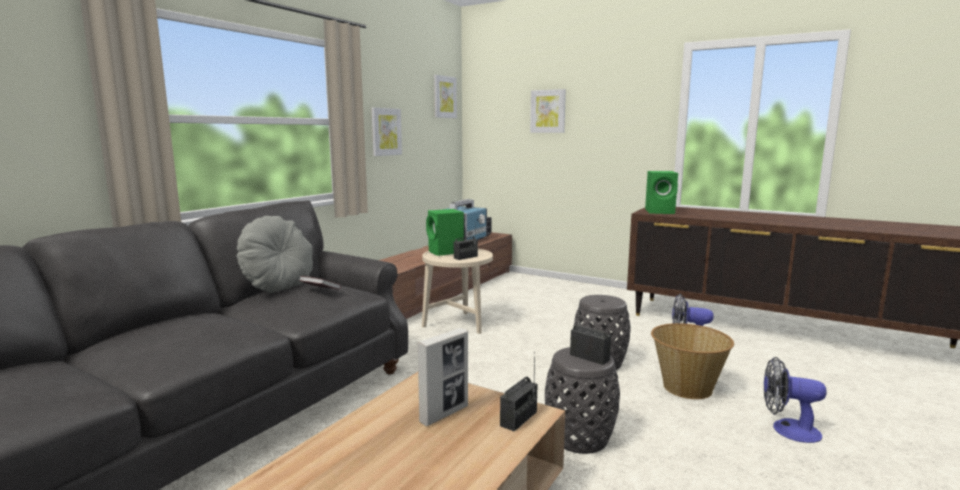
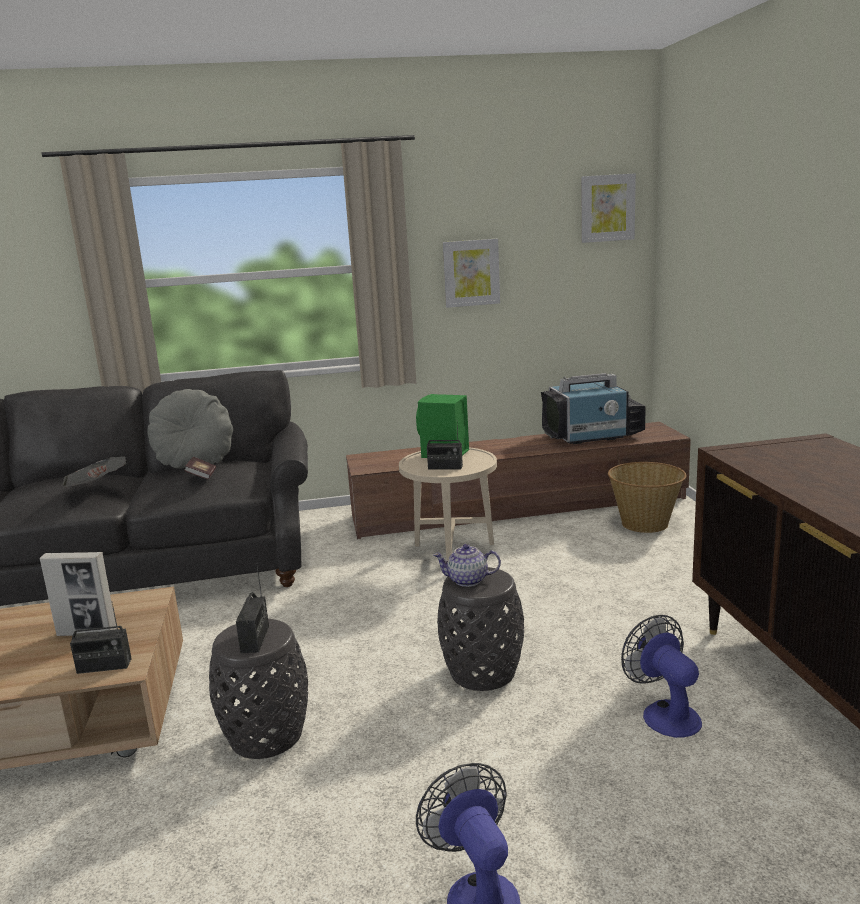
camera: 50 degrees right, 5 degrees up
(239, 319) = (97, 489): none -> newspaper
(548, 111) = (738, 231): picture -> none
(599, 302) = (468, 580): none -> teapot
(661, 212) = (763, 455): green speaker -> none
(687, 387) = (503, 760): basket -> basket (645, 523)

